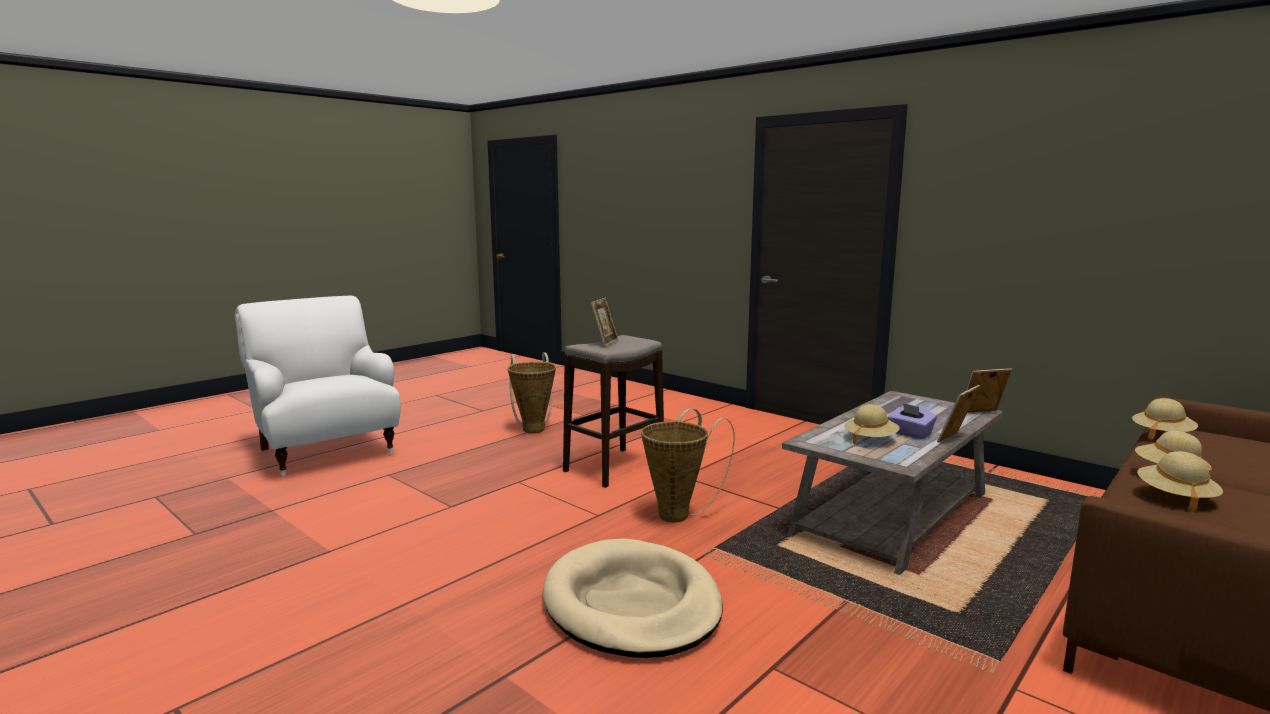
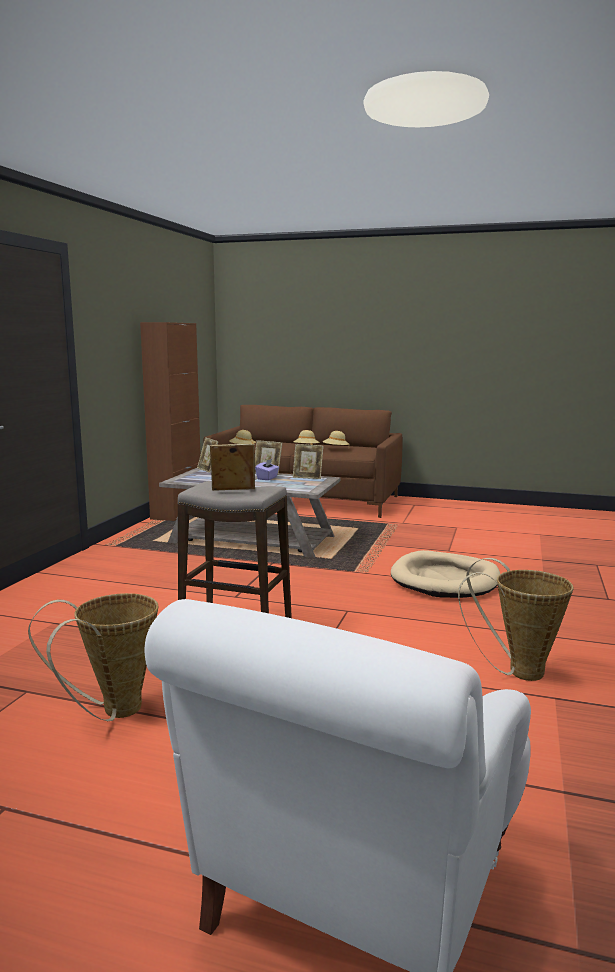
camera: 115 degrees left, 0 degrees up
(679, 514) = (314, 587): basket -> basket (517, 671)
(870, 439) = (288, 483): beige hat -> none
(913, 455) = (308, 477): none -> picture frame
(1057, 488) = (177, 512): none -> brown cabinet

